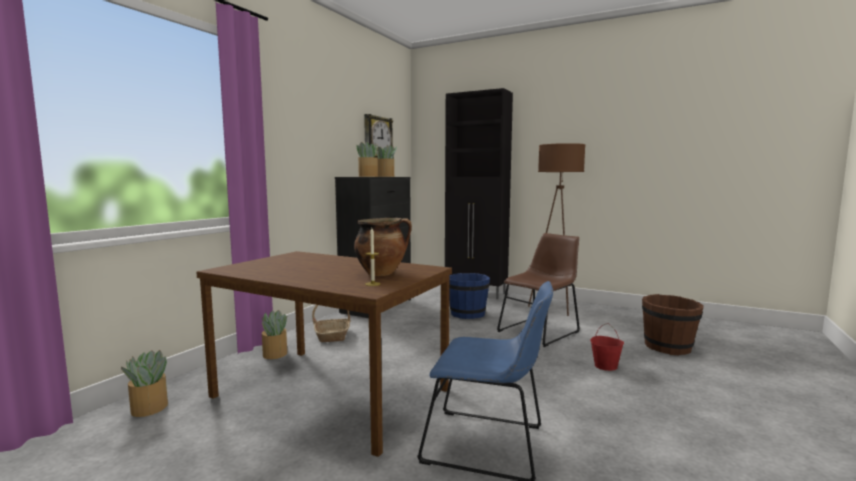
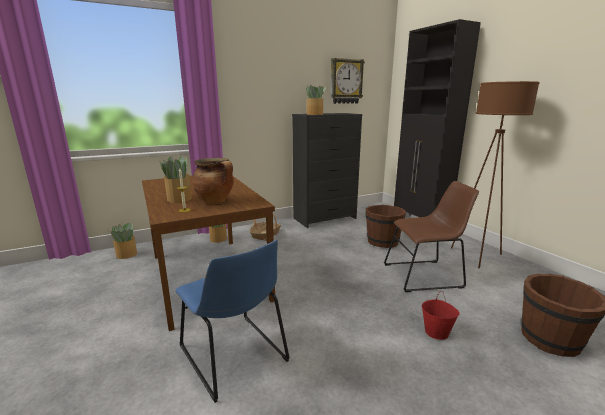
camera: 35 degrees right, 10 degrees up
(385, 176) = (339, 113): potted plant -> potted plant (180, 199)
(467, 314) = (382, 242): blue bucket -> brown bucket

